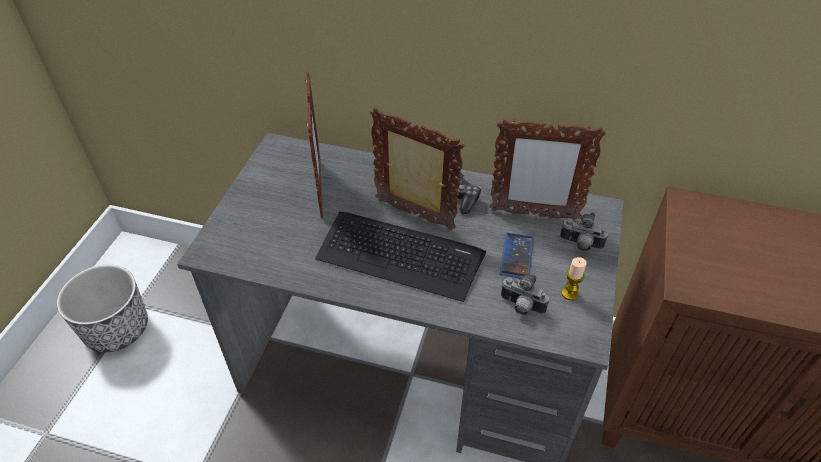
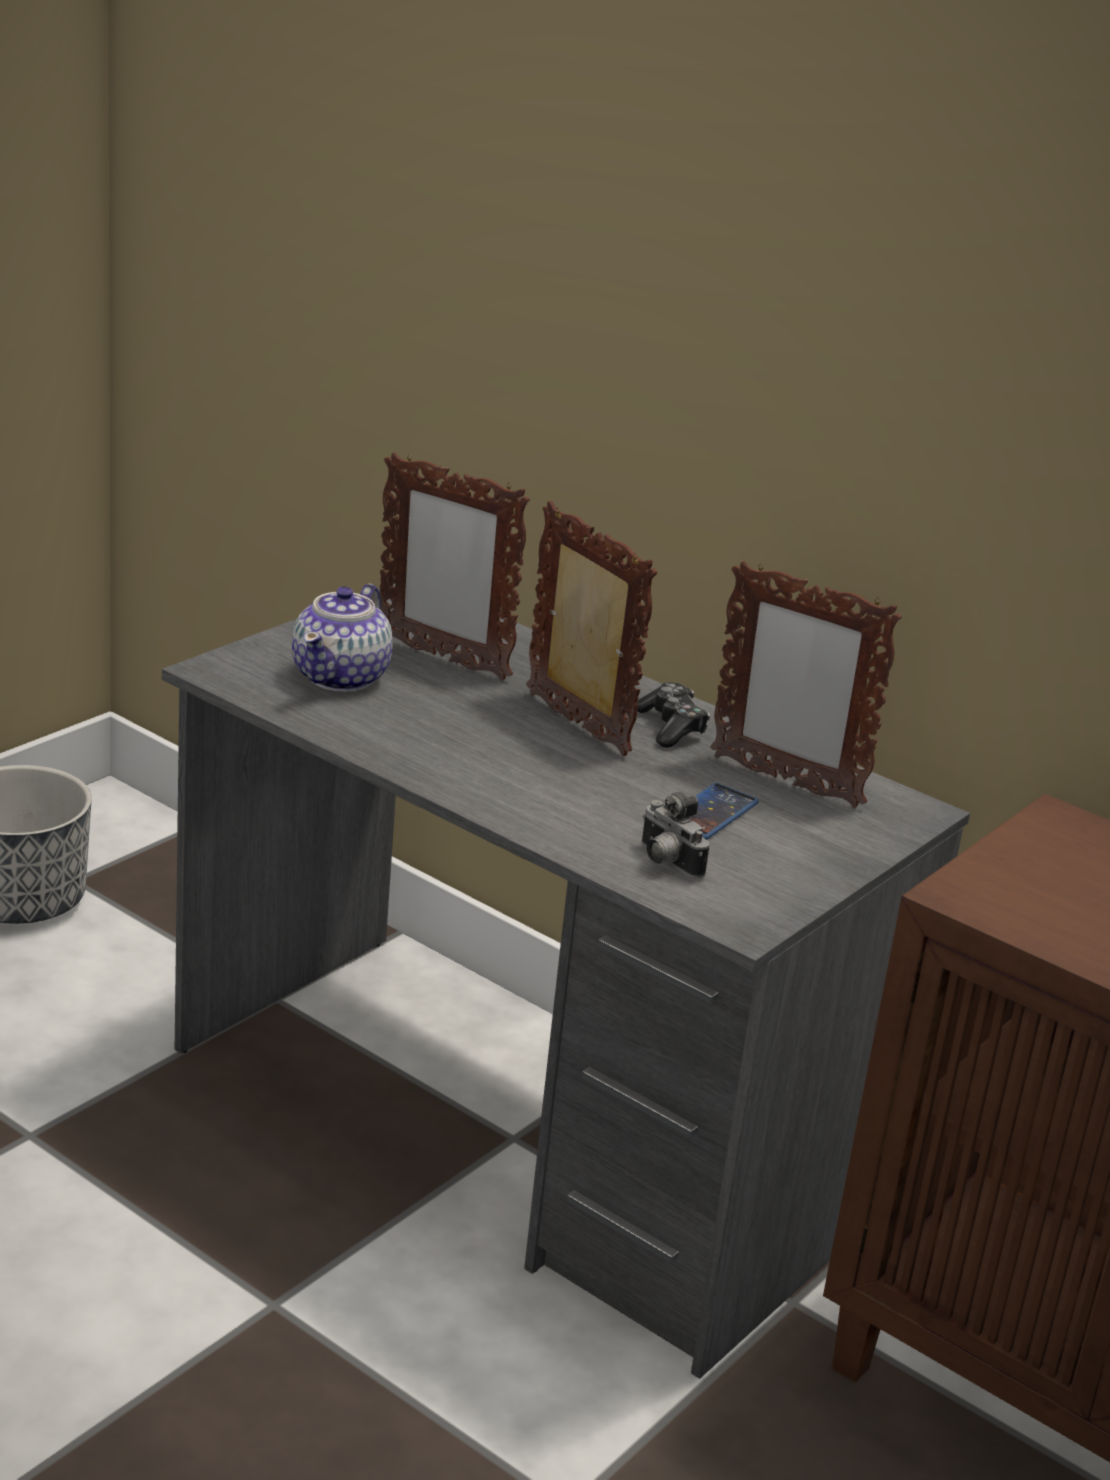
camera: 20 degrees right, 20 degrees down
(278, 228) = (342, 677): none -> teapot
(320, 190) = (442, 658): picture frame -> picture frame turned 105 degrees clockwise
(400, 255) = (513, 757): keyboard -> none
(570, 293) = (764, 875): candle -> none
(580, 245) = (835, 834): camera -> none

